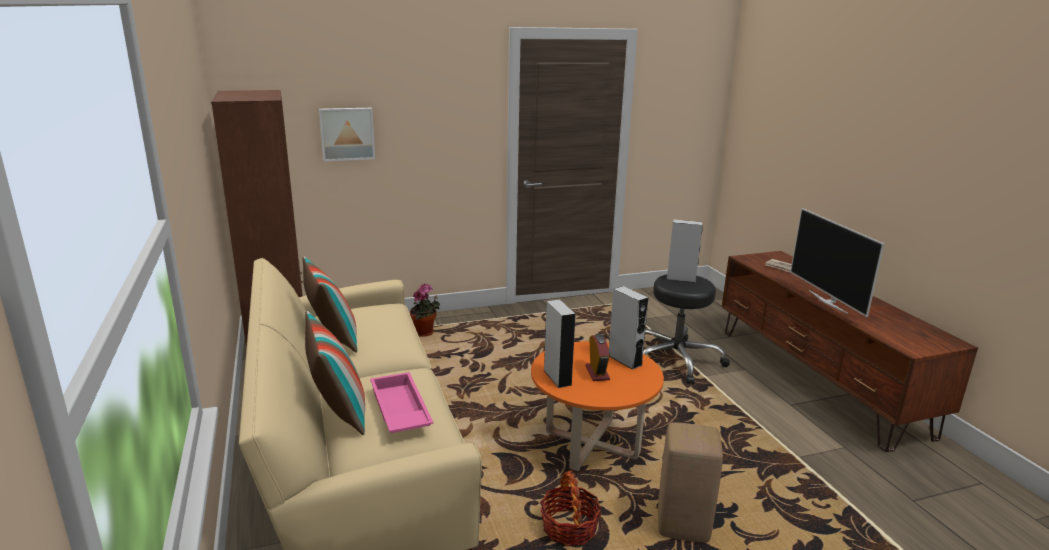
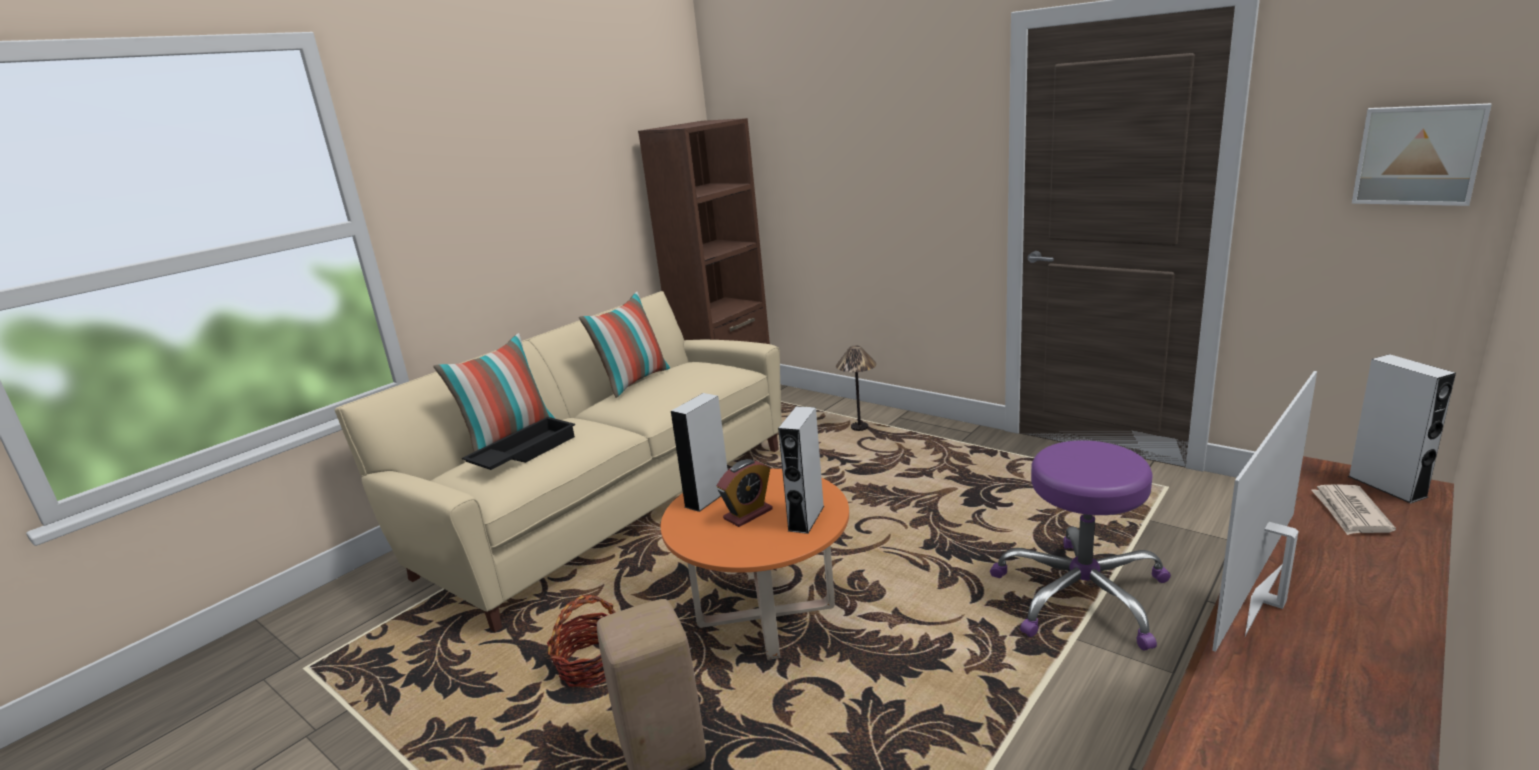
camera: 60 degrees right, 0 degrees up
(347, 133) = (817, 169): picture -> picture (1418, 155)
(398, 411) = (523, 452): pink tray -> black tray
(425, 333) = (860, 428): potted plant -> table lamp
(675, 359) = (1081, 595): black stool -> purple stool
(681, 279) = (1098, 455): grey speaker -> grey speaker (1387, 486)

